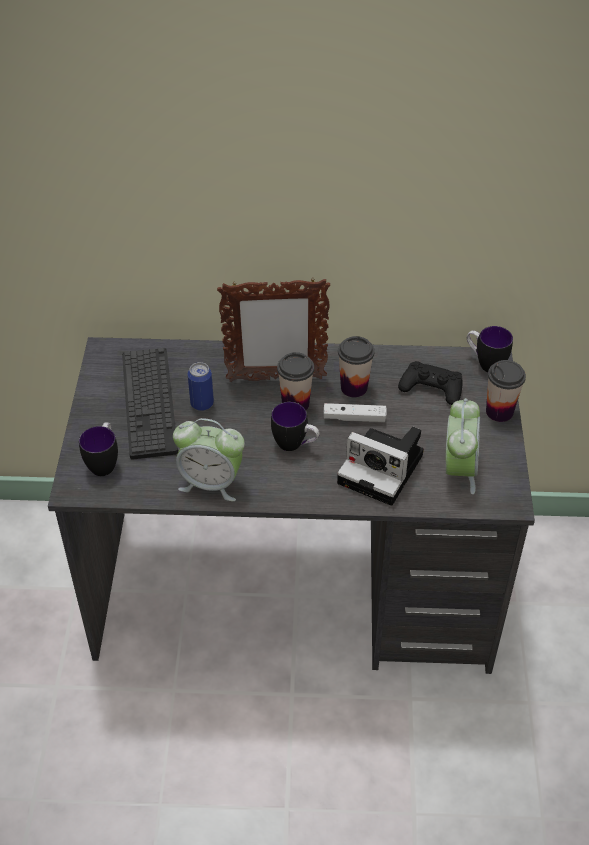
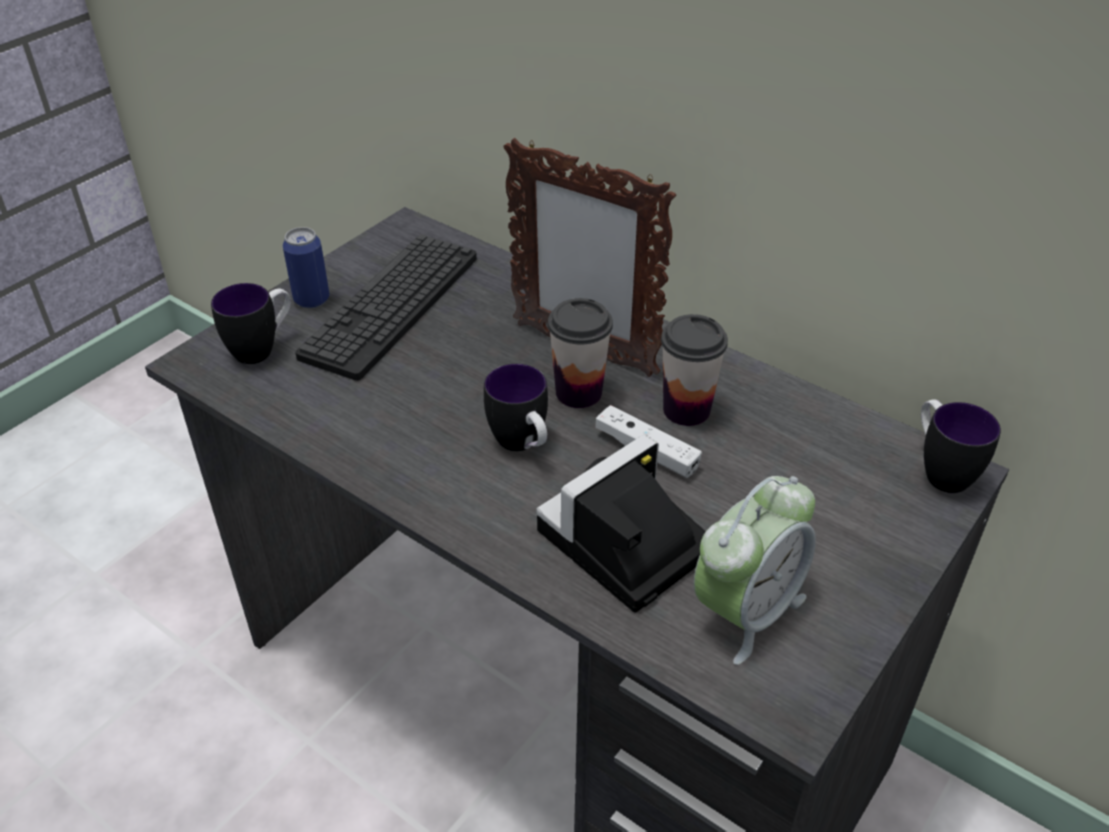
camera: 35 degrees right, 5 degrees down
(202, 404) = (454, 336): can -> can (311, 299)
(211, 483) = (359, 438): alarm clock -> none
(384, 469) = (621, 546): camera -> camera turned 75 degrees clockwise
(431, 387) = (812, 465): black game controller -> none
(499, 412) = (902, 556): cup -> none

